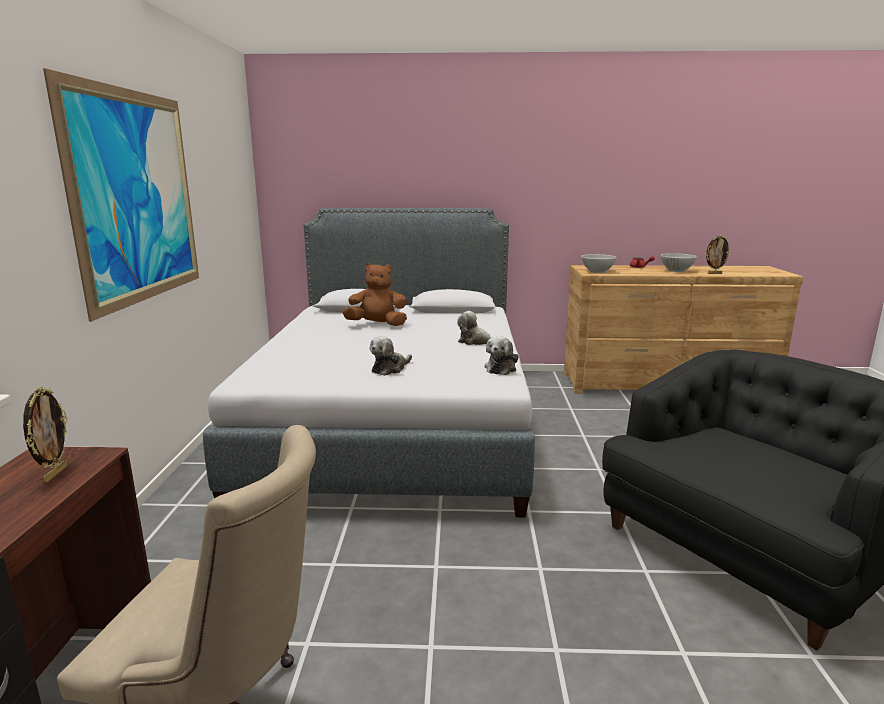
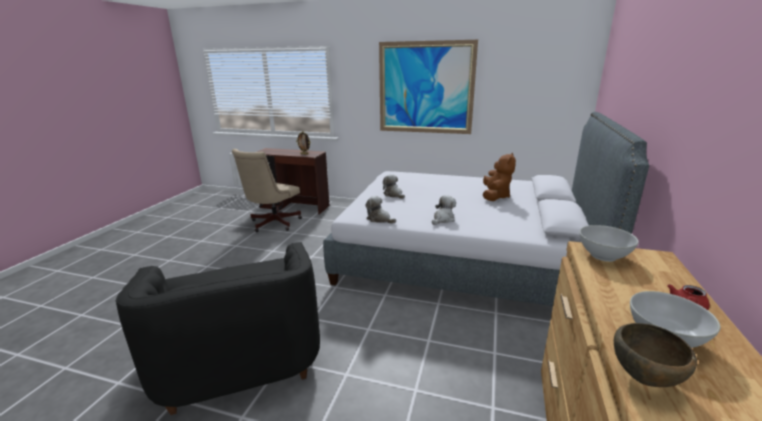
camera: 105 degrees right, 5 degrees up
(714, 273) = (644, 379): picture frame -> brown bowl

